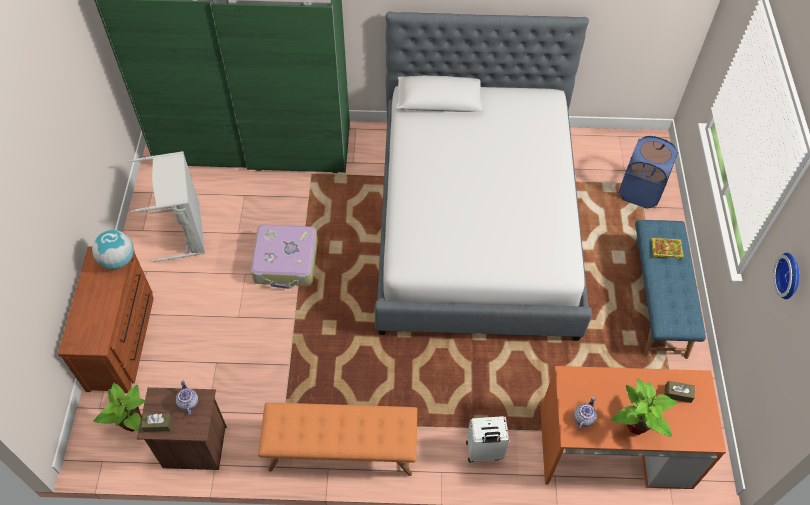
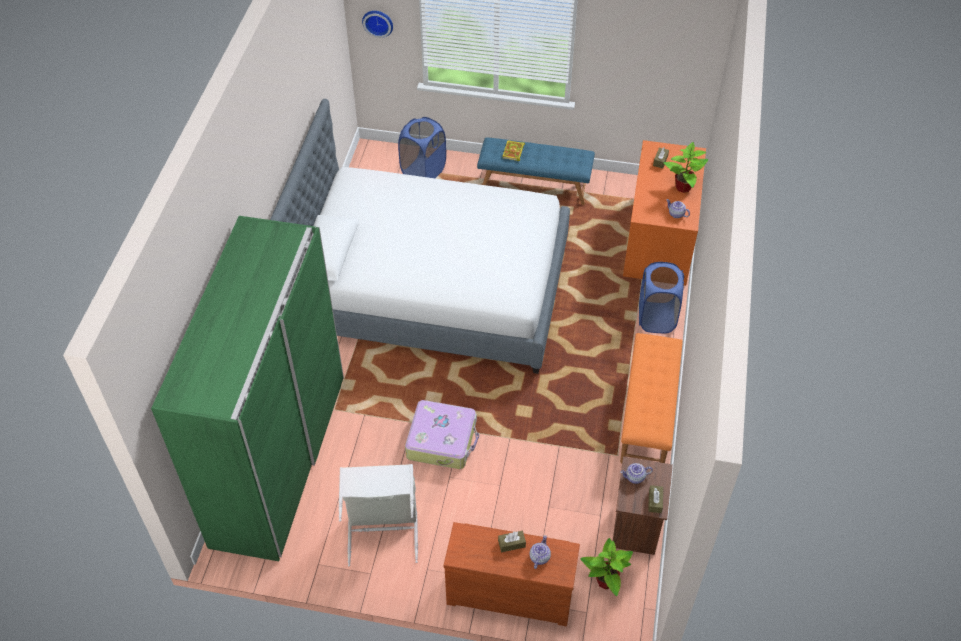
camera: 80 degrees left, 5 degrees down
(92, 321) = (539, 557): none -> teapot
(107, 296) = (511, 544): none -> brown tissue box
(118, 260) = (468, 535): globe -> none
(484, 452) = (656, 318): white suitcase -> blue laundry basket
(790, 276) = (626, 46): wall clock -> wall clock (378, 22)

